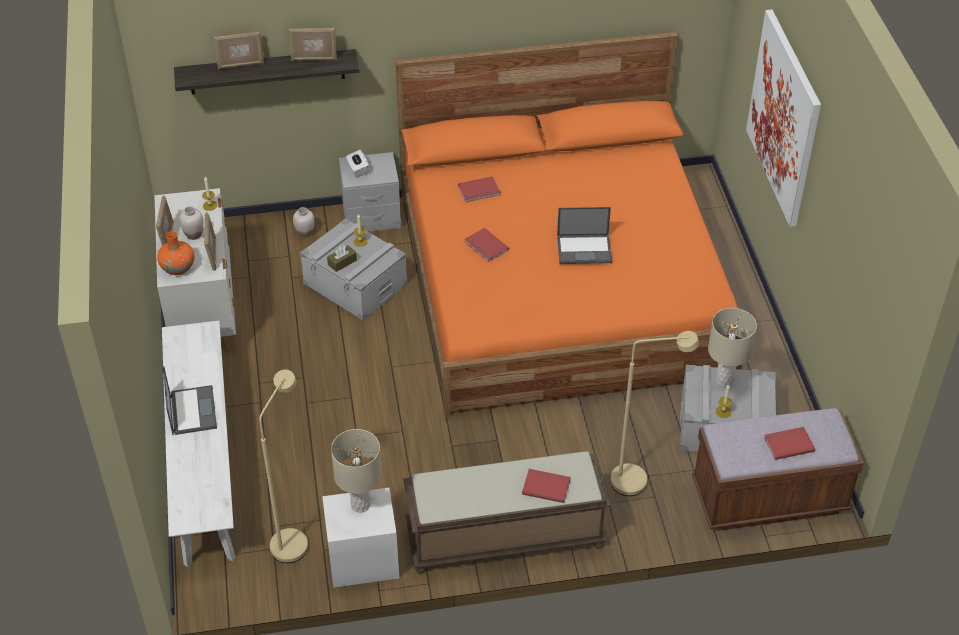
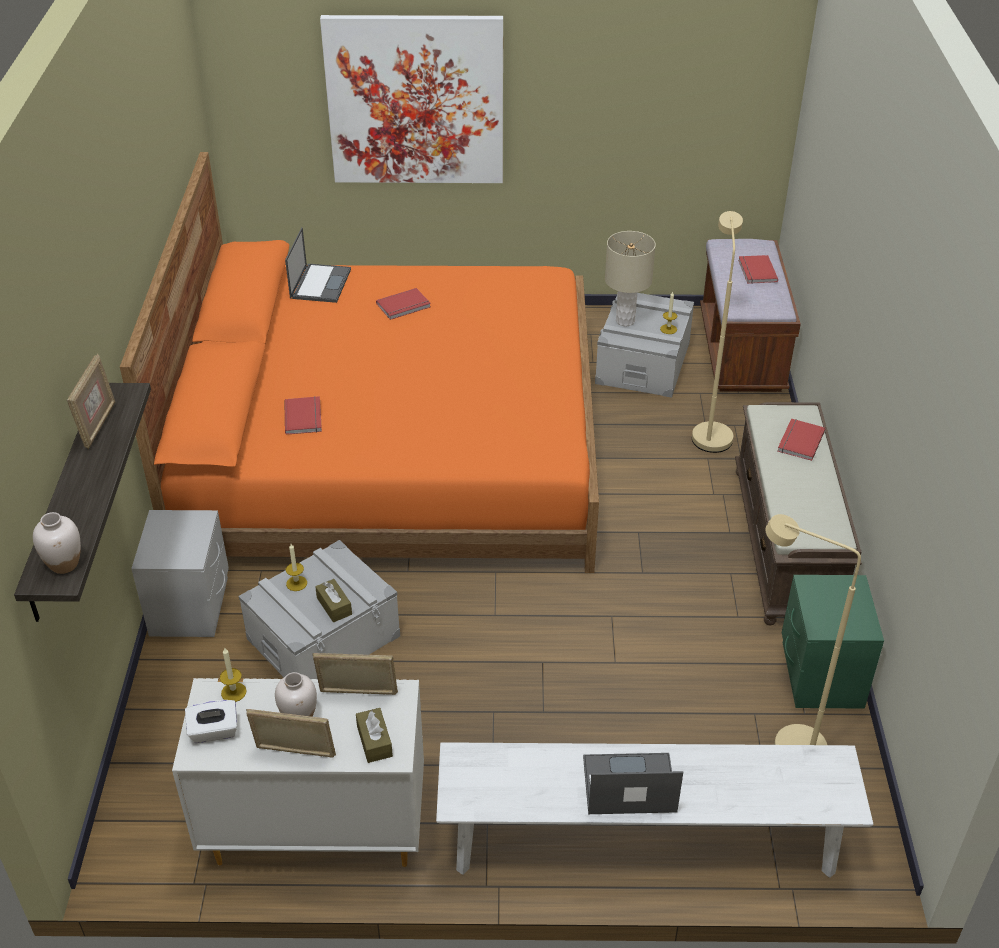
camera: 80 degrees left, 5 degrees down
(178, 268) = (374, 741): orange vase -> brown tissue box
(240, 65) = (62, 508): picture frame -> none
(305, 233) = (190, 686): white vase -> white vase (64, 564)
(357, 169) = (170, 549): white tissue box -> white tissue box (214, 732)
(360, 505) = (822, 603): beige table lamp -> none
(363, 560) = (821, 675): white nightstand -> green nightstand
(485, 247) = (417, 423): red book -> red book (404, 306)
(585, 249) = (448, 346): laptop -> laptop (320, 283)

